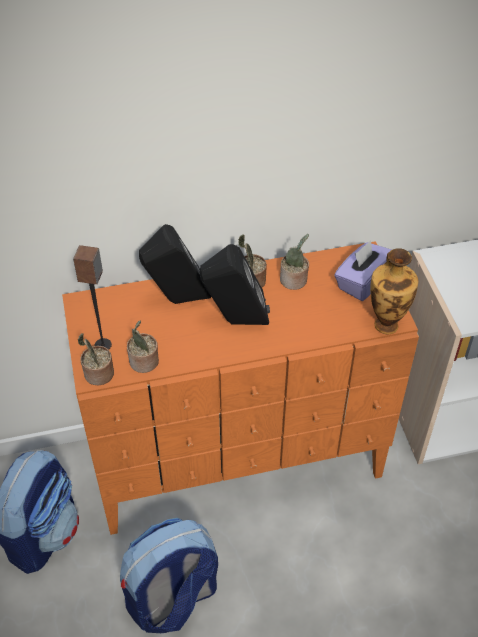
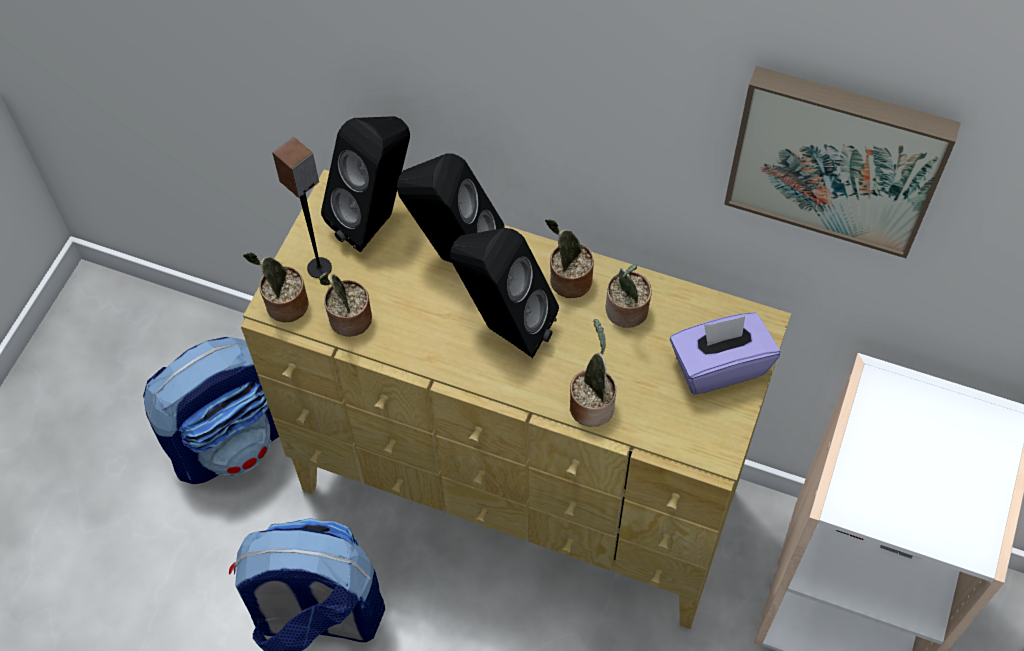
camera: 35 degrees right, 10 degrees up
(116, 304) = (376, 219): none -> black speaker
(240, 464) = (519, 497): orange dresser -> beige dresser
(315, 333) = (591, 404): none -> potted plant
(386, 323) = (699, 446): vase -> none
(389, 117) = (837, 157): none -> picture

